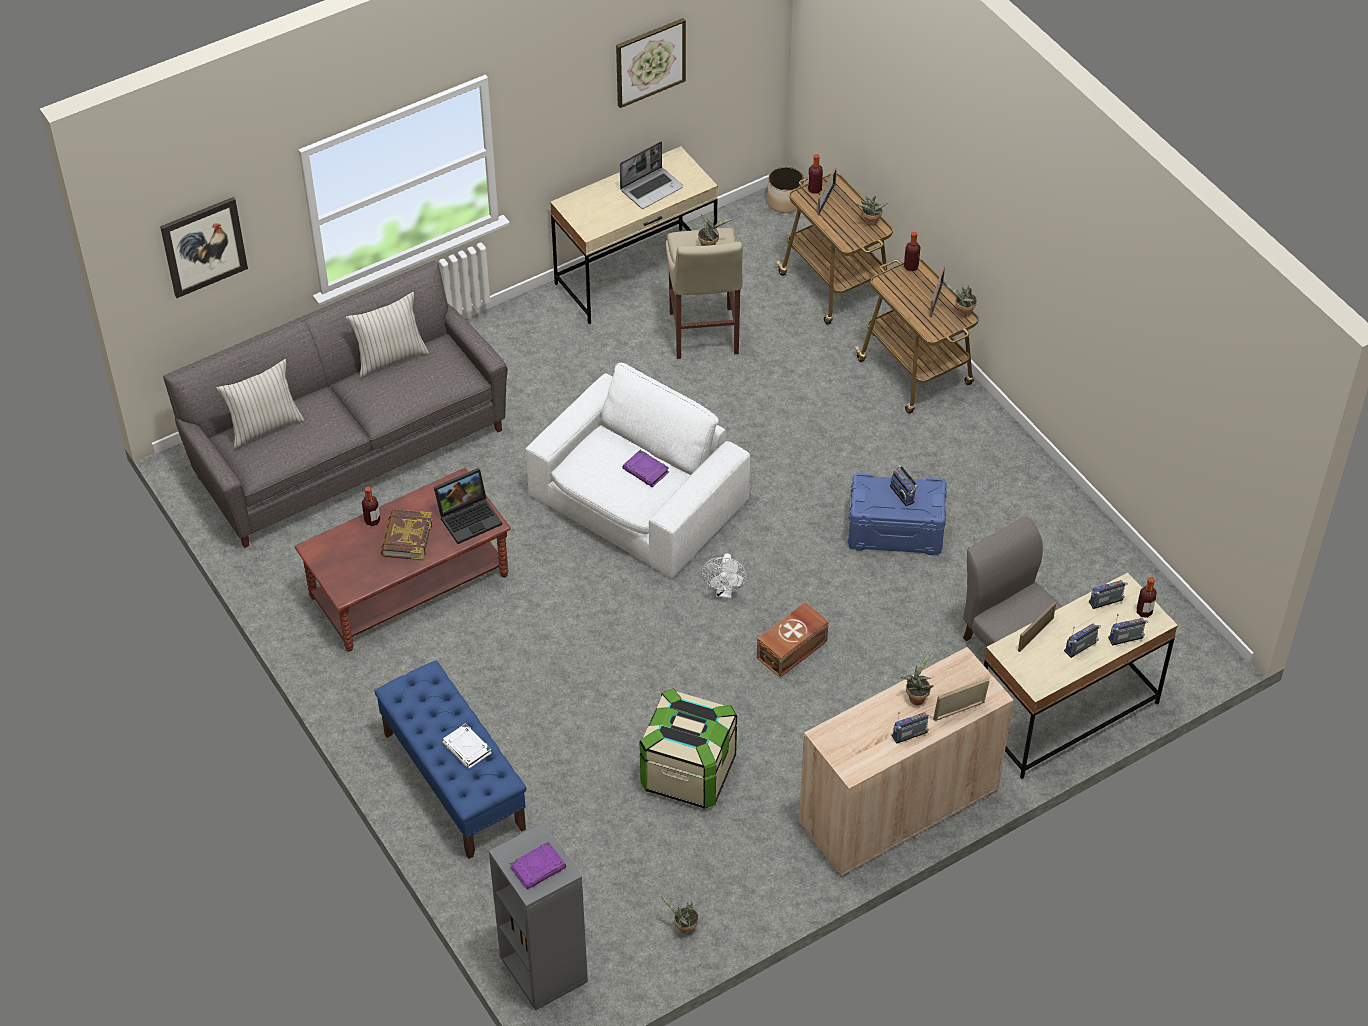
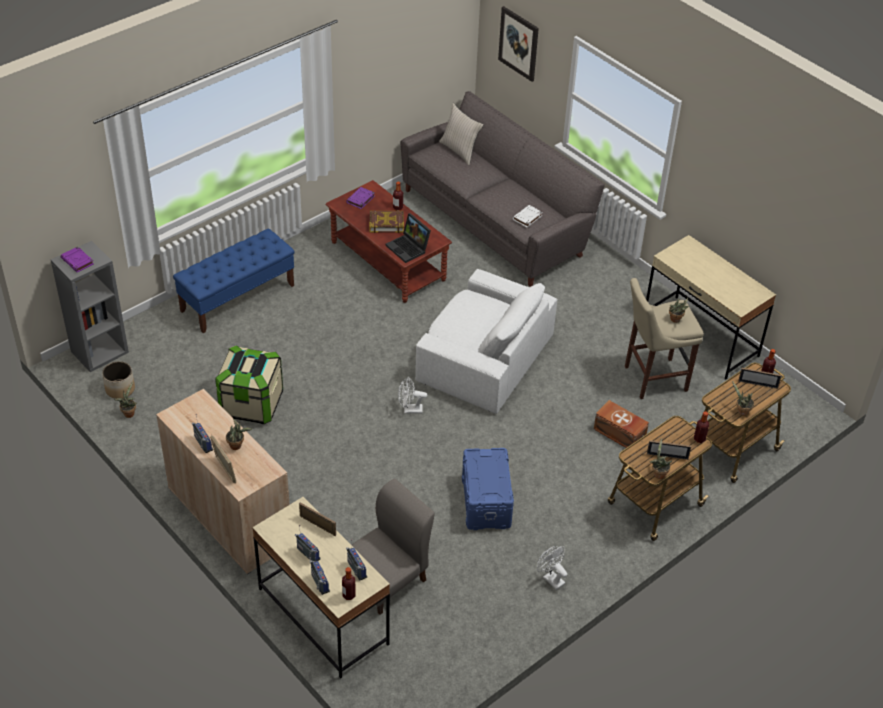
camera: 80 degrees right, 5 degrees down
(390, 357) = (534, 194): beige pillow -> none
(467, 748) = (223, 269): white book -> white book (527, 218)
(646, 471) = (473, 329): purple book -> purple book (360, 199)
(650, 62) = (777, 208): picture -> none
(652, 188) = (723, 283): laptop -> none
(785, 202) = (814, 413): planter -> planter (120, 389)
(793, 649) = (363, 450): brown storage box -> brown storage box (619, 434)
(903, 493) = (493, 478): radio -> none
(1020, 486) = (551, 578): none -> white fan

